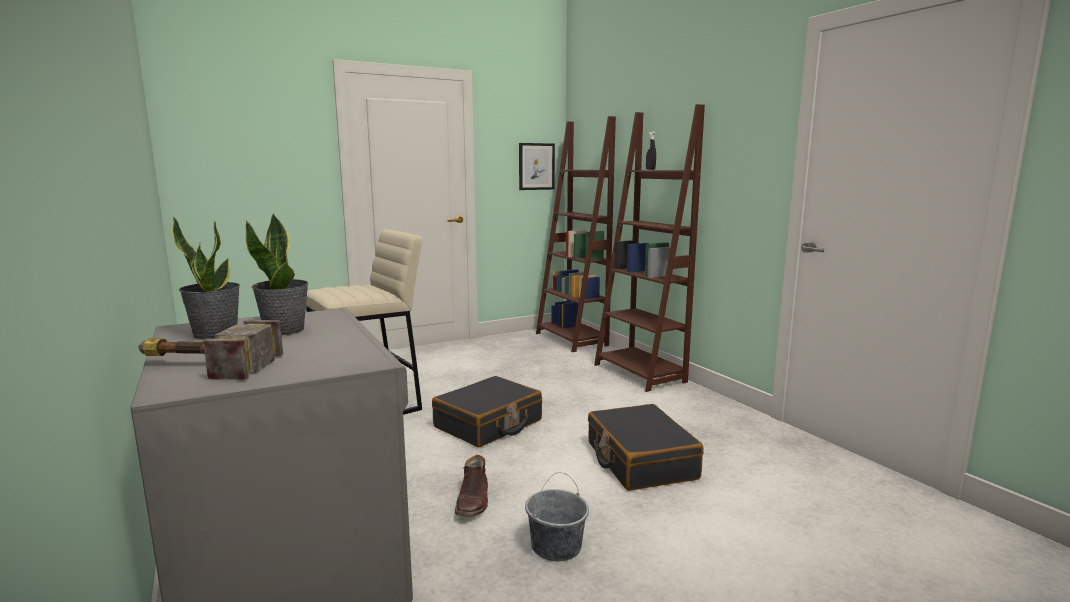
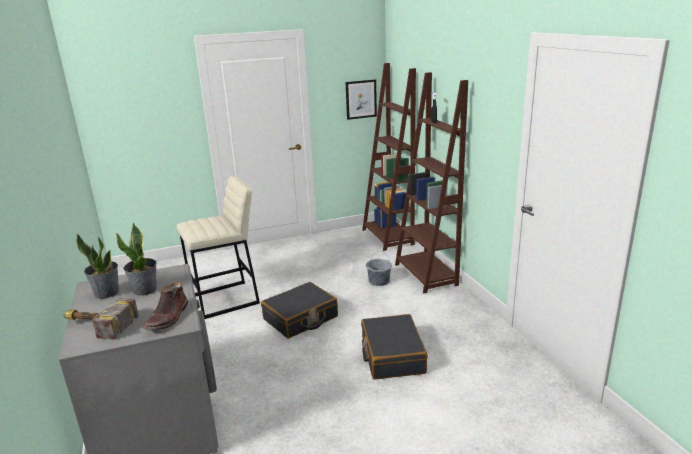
camera: 10 degrees right, 10 degrees up
(473, 501) = (273, 380): brown boot -> brown boot (168, 318)
(556, 546) = (313, 417): grey bucket -> grey bucket (379, 281)

